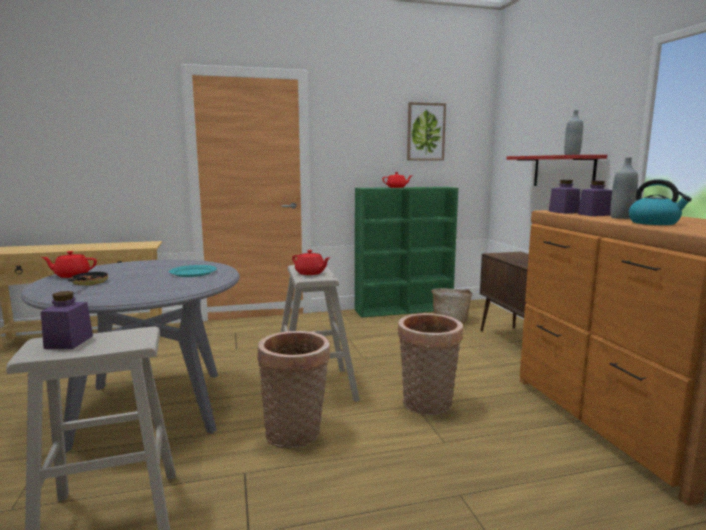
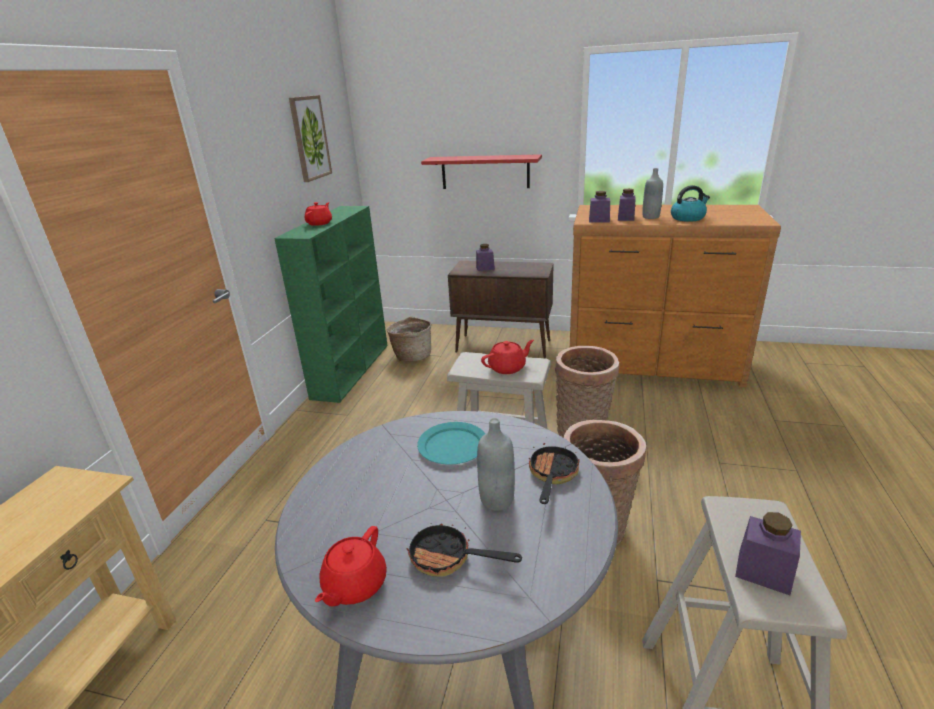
camera: 60 degrees left, 15 degrees up
(166, 290) = (552, 475): none -> frying pan
(518, 257) = (485, 268): none -> purple jar
(572, 154) = (514, 157): grey bottle -> grey bottle (497, 500)

